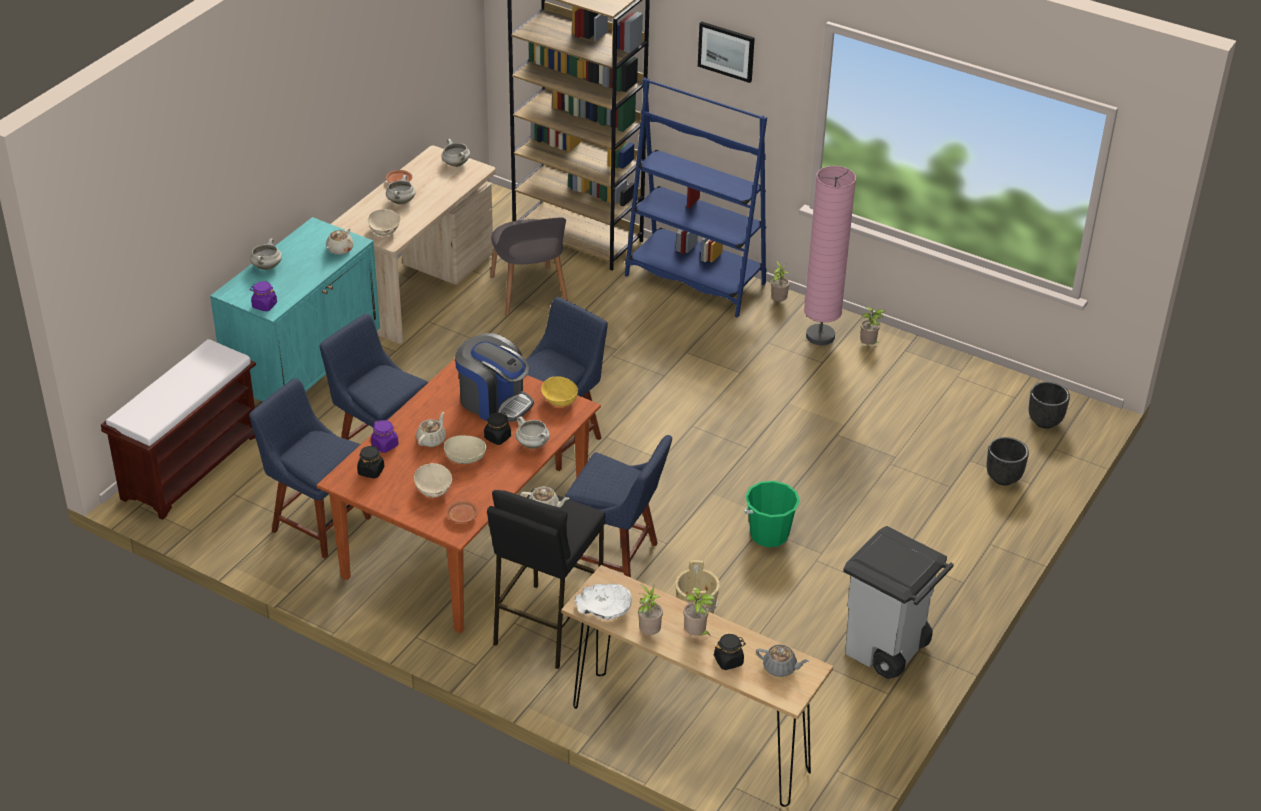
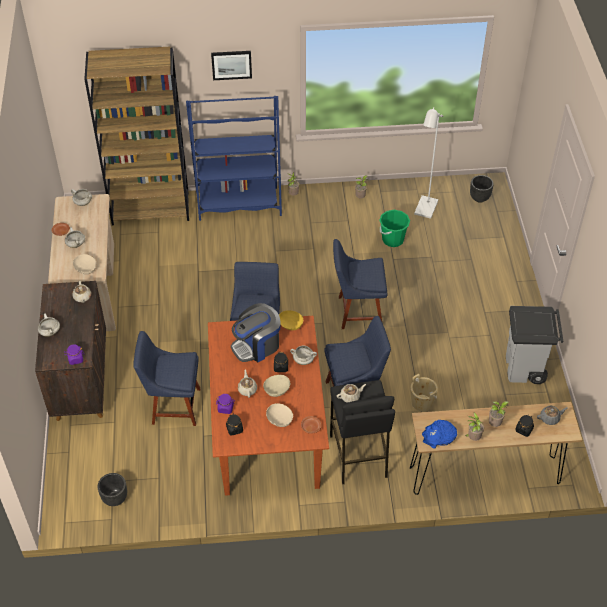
camera: 35 degrees left, 10 degrees up
(191, 466) = (70, 478): brown bench -> none
(306, 377) = (81, 382): turquoise cabinet -> brown cabinet
(317, 522) = (178, 469): blue chair -> blue chair (357, 312)
(494, 401) = (257, 346): coffee machine -> coffee machine turned 150 degrees clockwise
(529, 292) = (156, 258): grey chair -> none
(604, 608) = (438, 437): white bowl -> blue bowl
(769, 534) = (414, 336): green bucket -> green bucket (393, 239)
(820, 336) = (333, 205): pink floor lamp -> none
(944, 401) = (424, 211): none -> white floor lamp
(1004, 478) = (490, 240): black planter -> black planter (115, 498)

